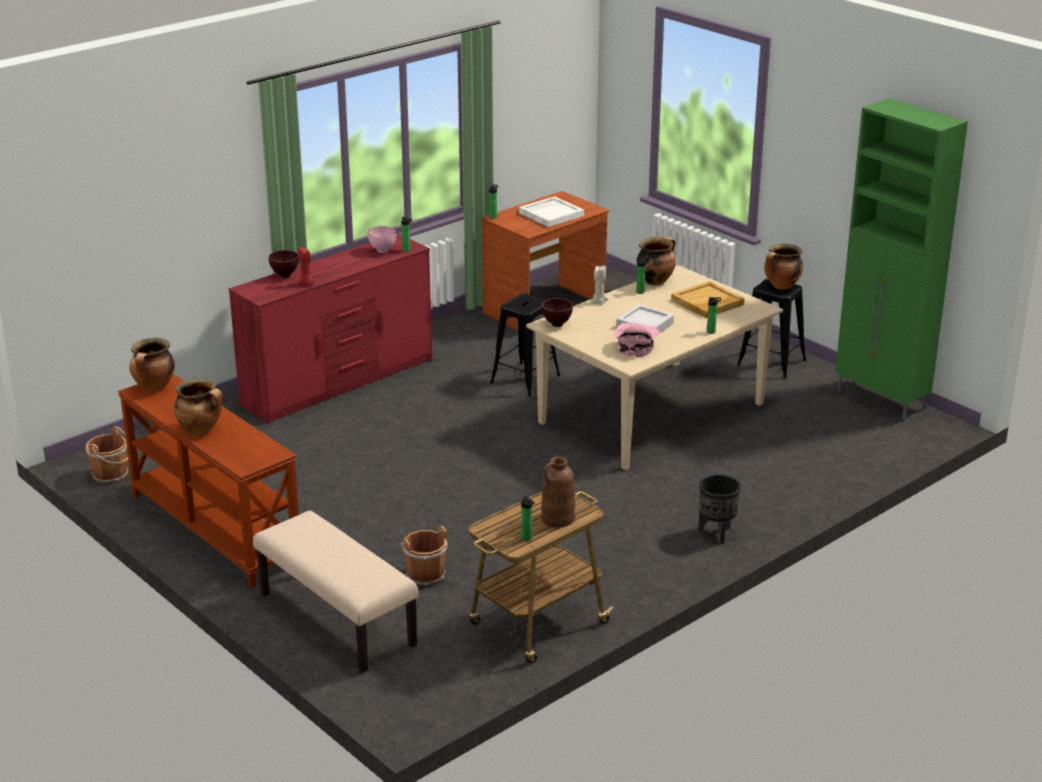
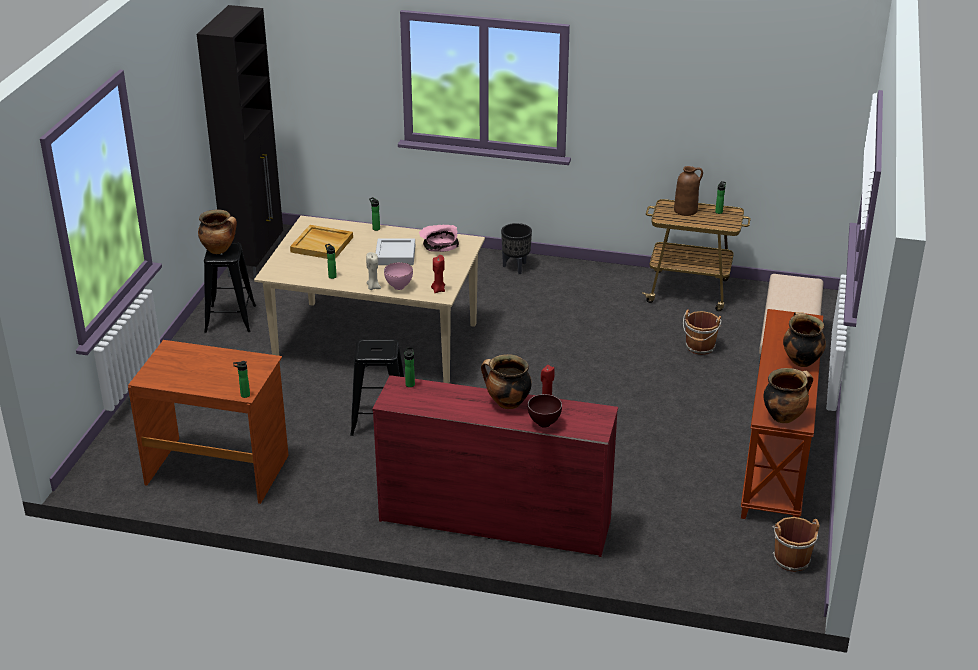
camera: 125 degrees left, 5 degrees up
(383, 251) = (427, 396): pink bowl -> pink bowl (399, 287)
(551, 214) = (205, 365): white tray -> none
(556, 325) = (438, 290): brown bowl -> red candle
(655, 281) = (301, 277): cooking pot -> cooking pot (507, 403)
(881, 400) = (256, 260): green cabinet -> black cabinet

